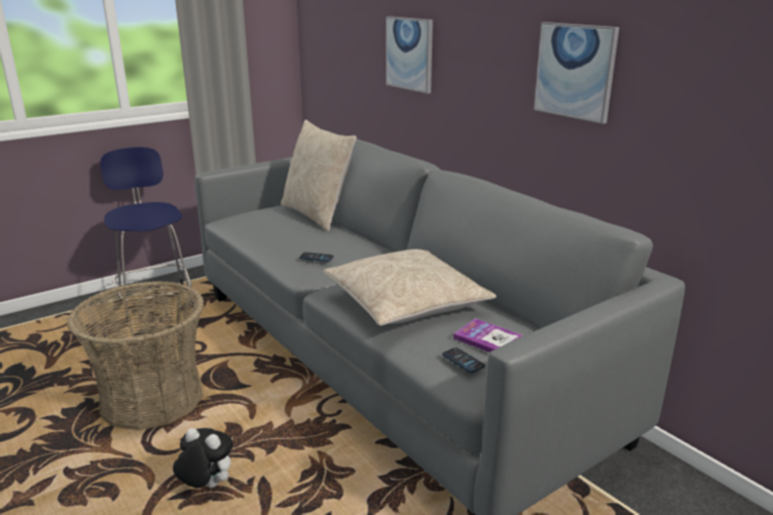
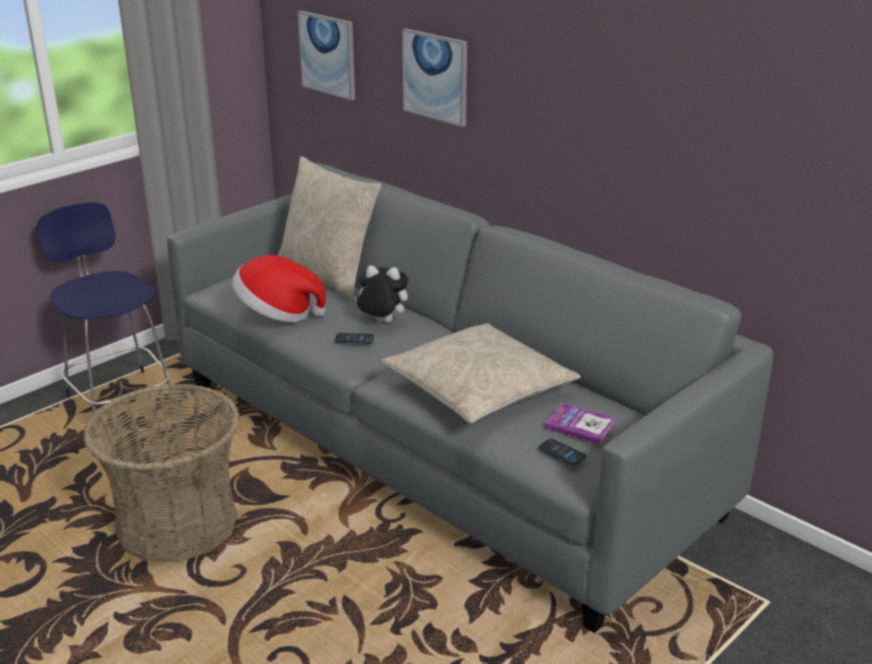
camera: 10 degrees left, 5 degrees up
(206, 486) = (285, 613): plush toy -> plush toy (381, 322)
(264, 236) = (277, 313): none -> hat
(575, 71) = (648, 122): picture -> picture (328, 54)

